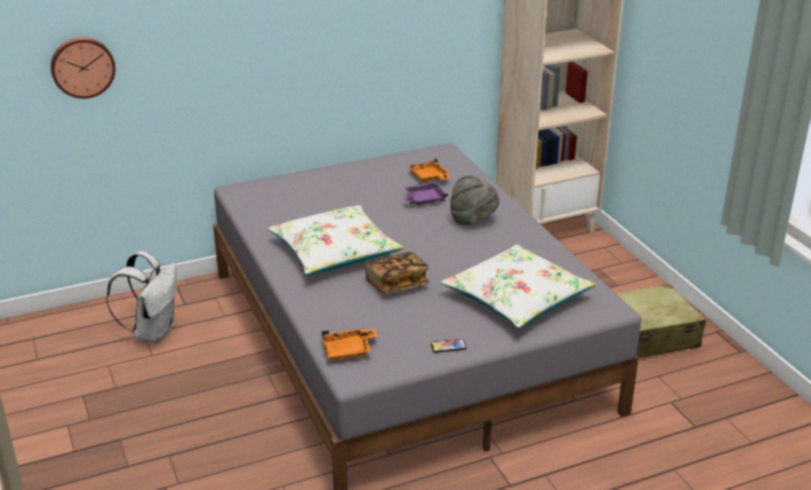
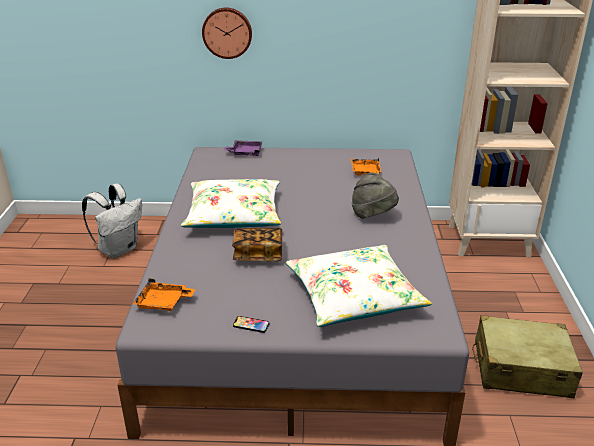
camera: 25 degrees right, 0 degrees up
(82, 66) = (92, 28): wall clock -> wall clock (227, 32)
(423, 200) = (345, 189): purple tray -> purple tray (245, 152)

